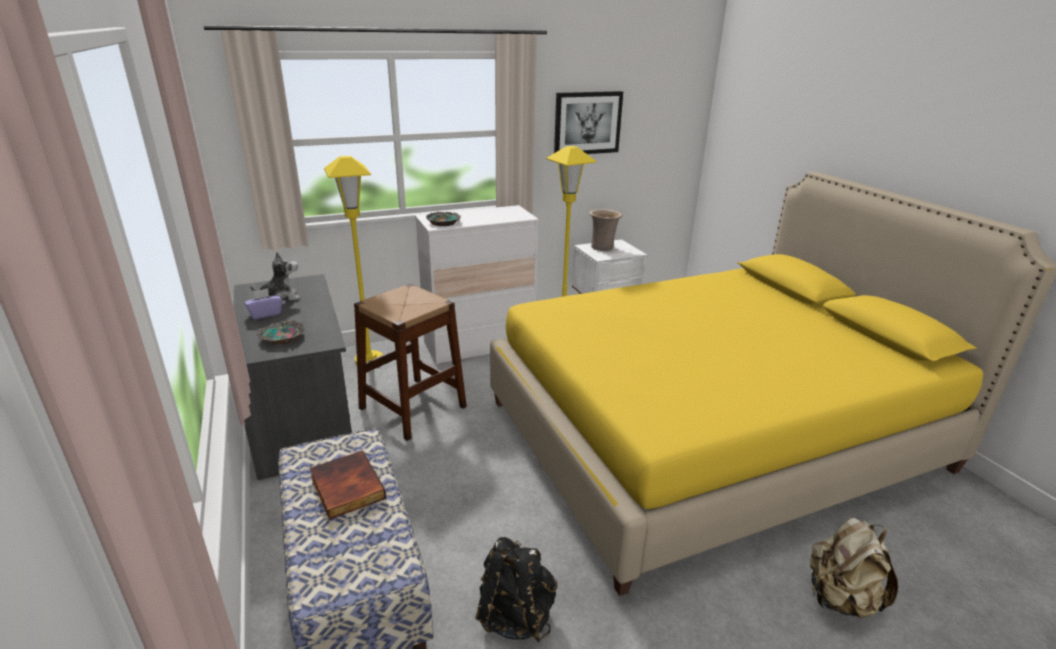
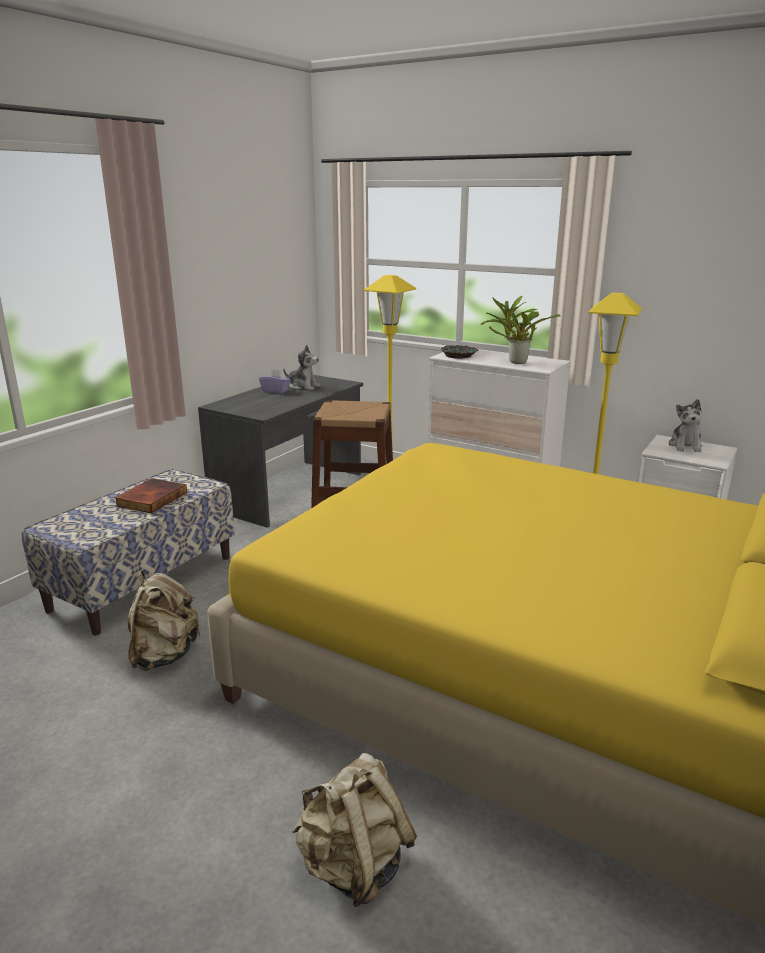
camera: 55 degrees right, 5 degrees down
(282, 337) = (251, 404): bowl -> none
(495, 216) = (515, 362): none -> potted plant
(515, 614) = (164, 655): black backpack -> beige backpack
(587, 123) = (696, 273): picture -> none
(603, 247) = (685, 446): beige vase -> plush toy

